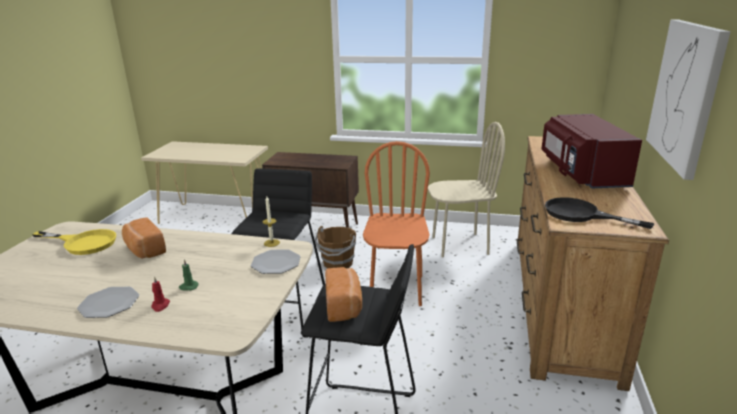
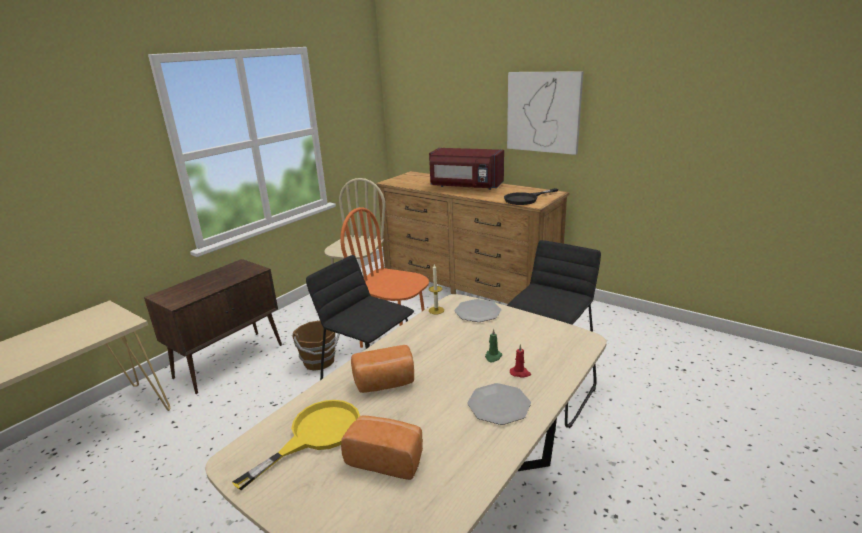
camera: 65 degrees left, 0 degrees up
(344, 305) = (549, 299): bread -> bread (386, 458)

